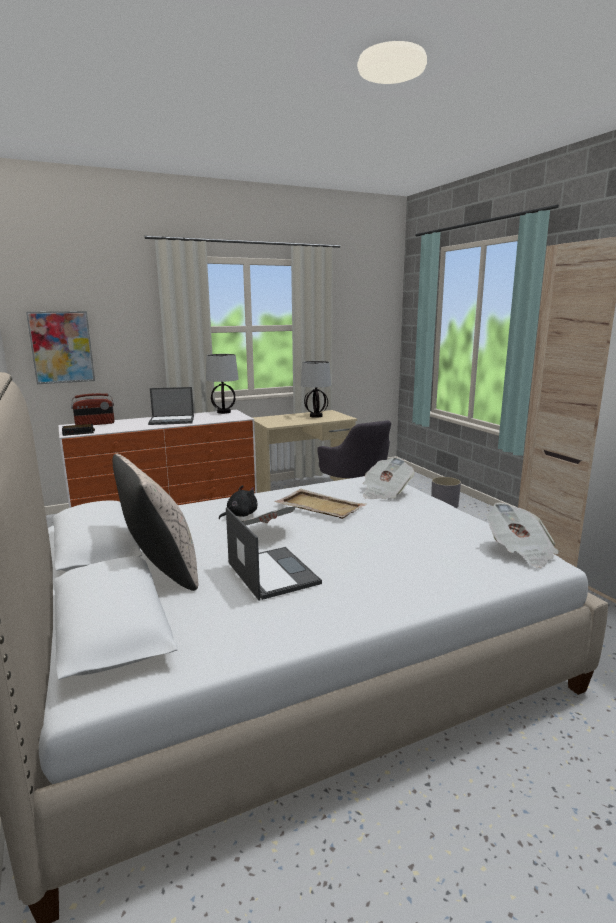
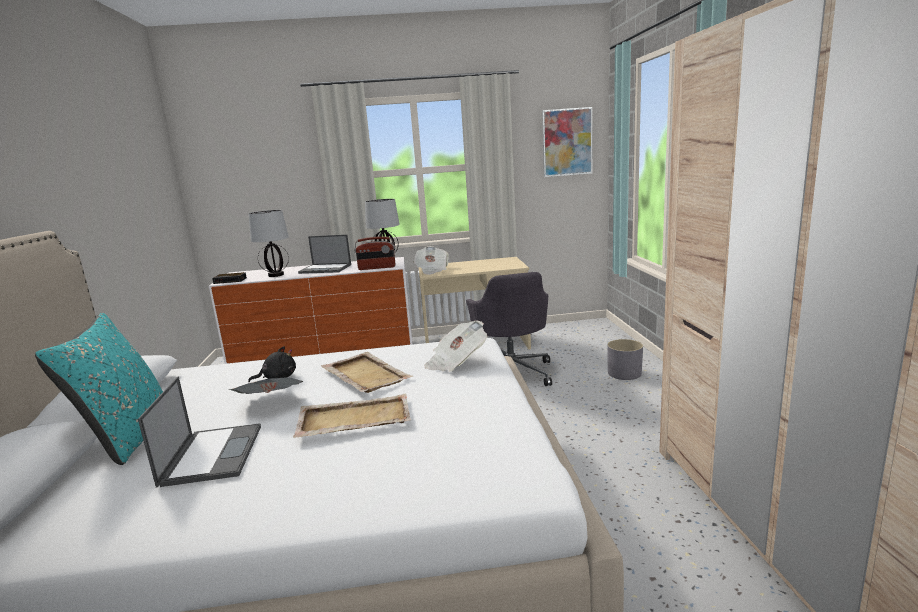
camera: 20 degrees right, 0 degrees up
(61, 347) = (233, 198): picture -> picture (567, 142)
(95, 424) = (256, 272): radio -> radio (377, 268)
(161, 570) = (129, 436): beige pillow -> turquoise pillow
(315, 416) = (487, 264): table lamp -> table lamp (275, 275)
(360, 537) = (353, 419): none -> beige tray
(520, 551) = (514, 463): newspaper -> newspaper (432, 270)

